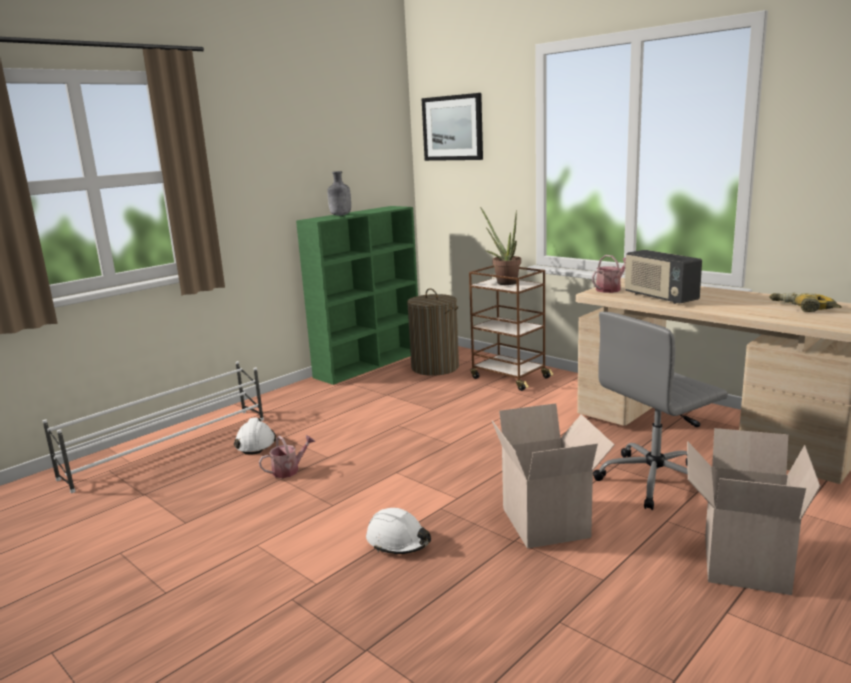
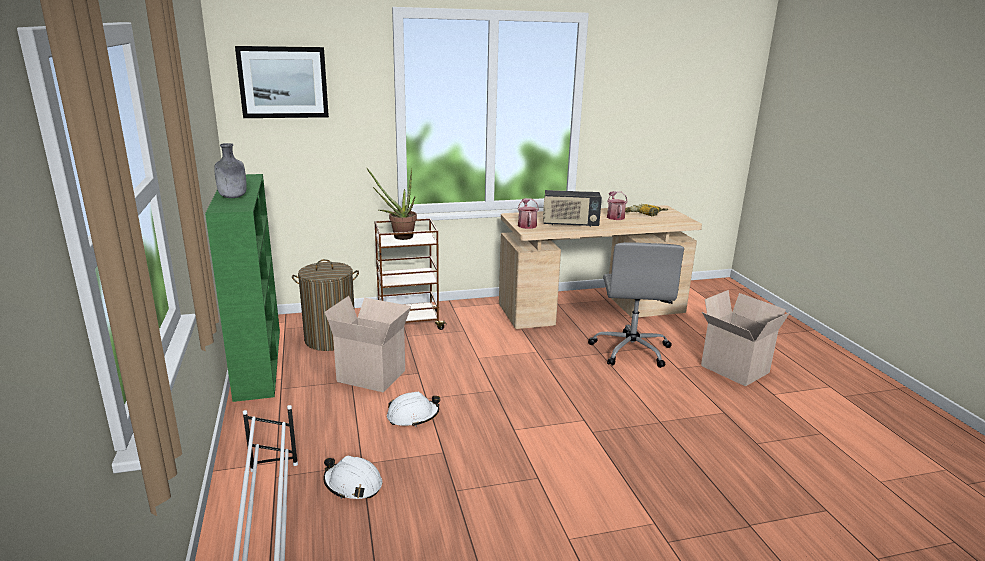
camera: 60 degrees left, 5 degrees up
(289, 470) = (443, 481): watering can -> watering can (615, 216)
(398, 541) = (624, 466): white hard hat -> white hard hat (413, 416)
(548, 523) = (649, 402): cardboard box -> cardboard box (373, 375)

